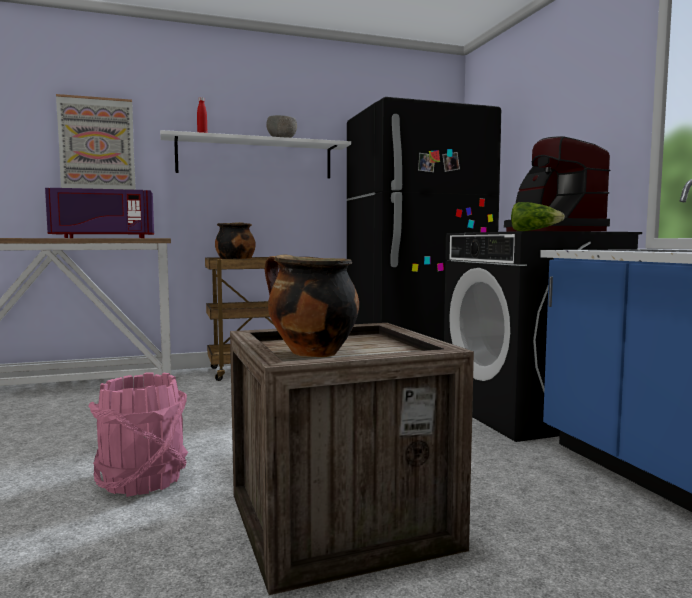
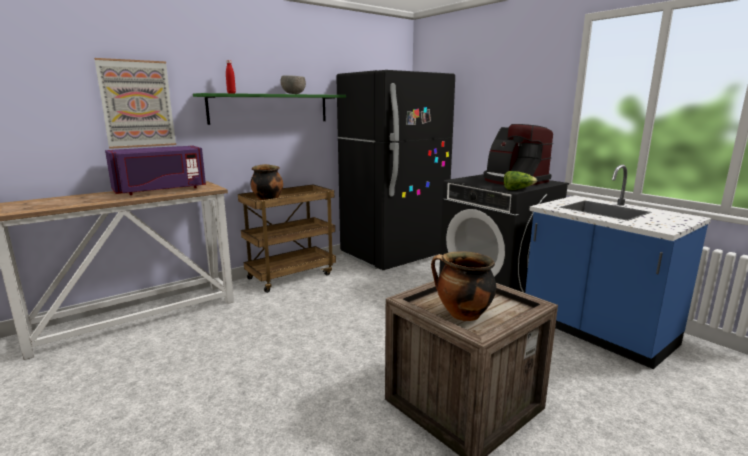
camera: 20 degrees left, 10 degrees up
(142, 480) = (312, 400): pink bucket -> none
(255, 158) = (270, 108): white shelf -> green shelf

